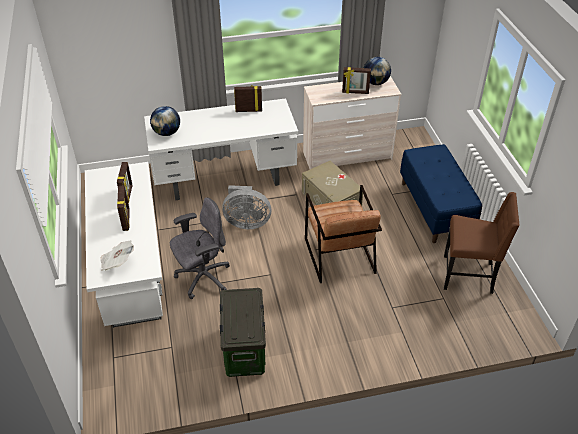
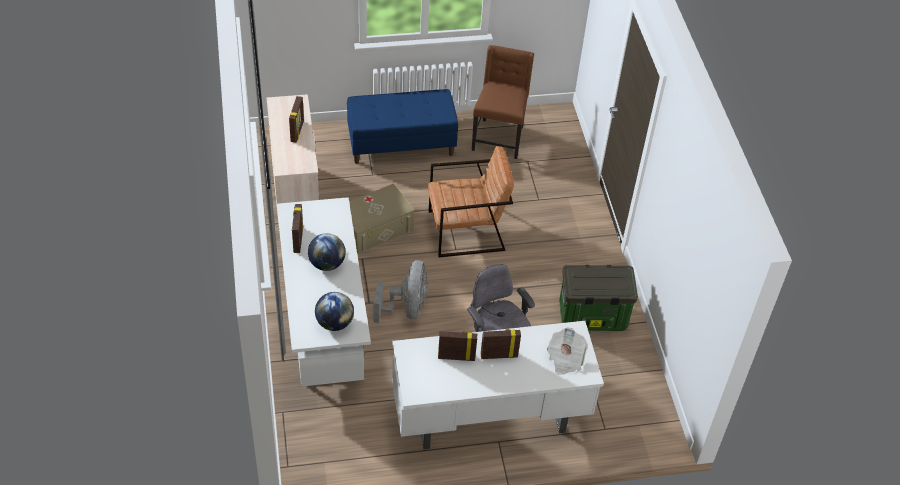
camera: 90 degrees left, 5 degrees up
(375, 82) = (280, 111): globe -> globe (327, 264)

